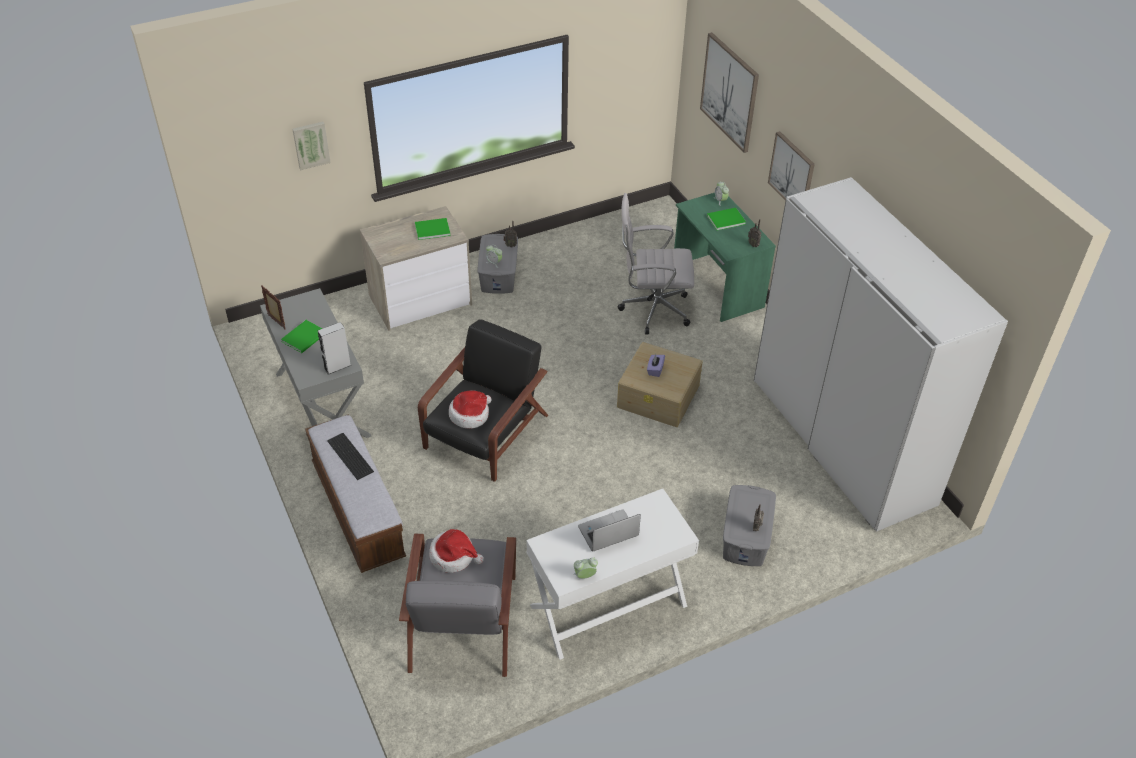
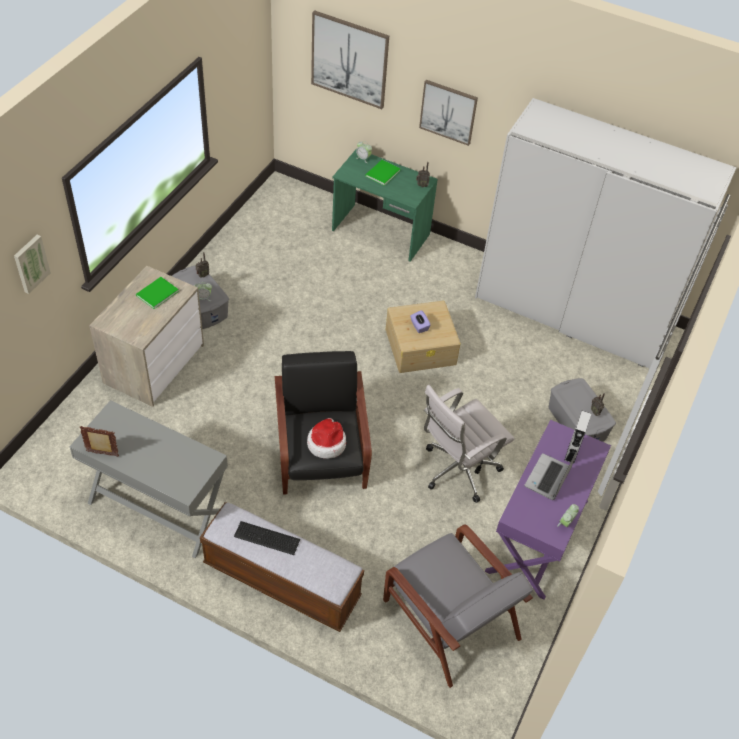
camera: 40 degrees left, 5 degrees up
(306, 337) = (145, 453): green book -> none
(337, 367) = (202, 464): grey speaker -> grey speaker (572, 452)
(453, 556) = (429, 570): hat -> none
(608, 606) = (538, 535): white desk -> purple desk
(652, 310) = (351, 277): white office chair -> white office chair (457, 471)

